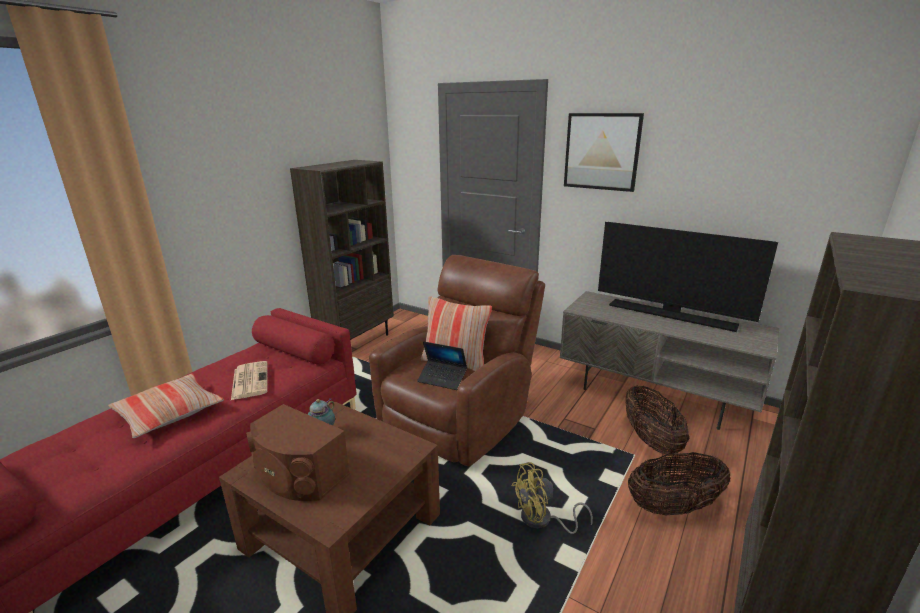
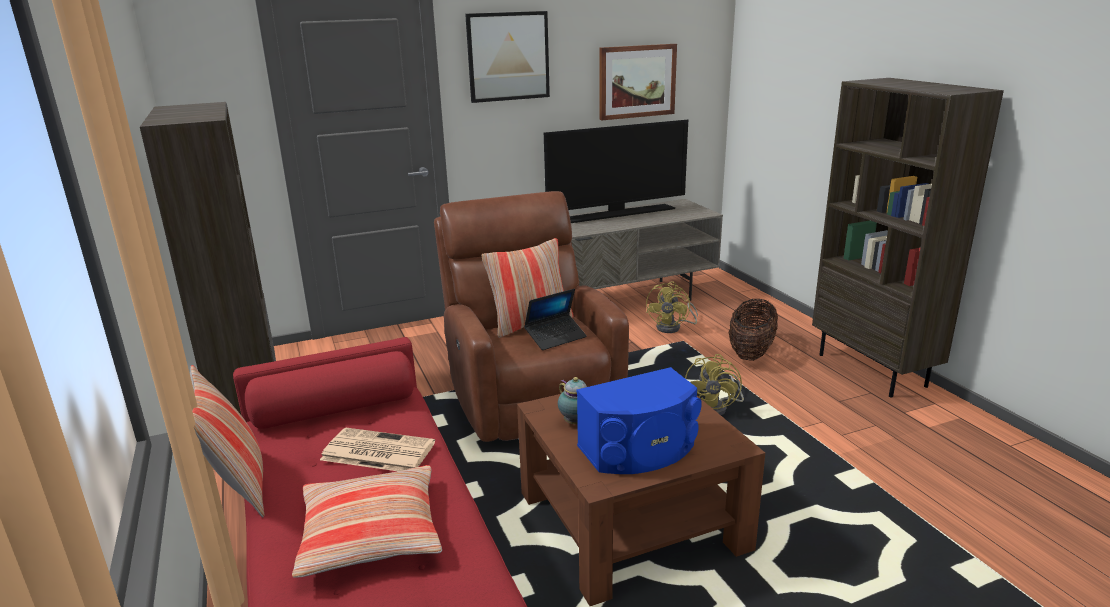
camera: 55 degrees left, 0 degrees up
(205, 361) = (239, 486): none -> pillow
(298, 475) = (640, 450): brown speaker -> blue speaker
(650, 440) = (673, 327): basket -> yellow fan
(739, 191) = (637, 81): none -> picture

